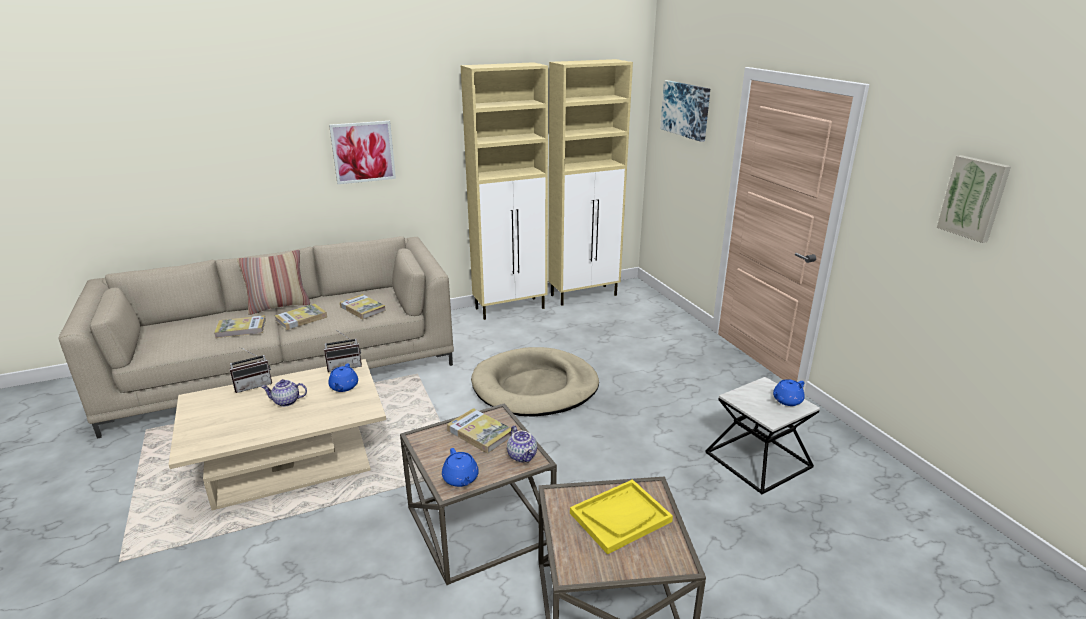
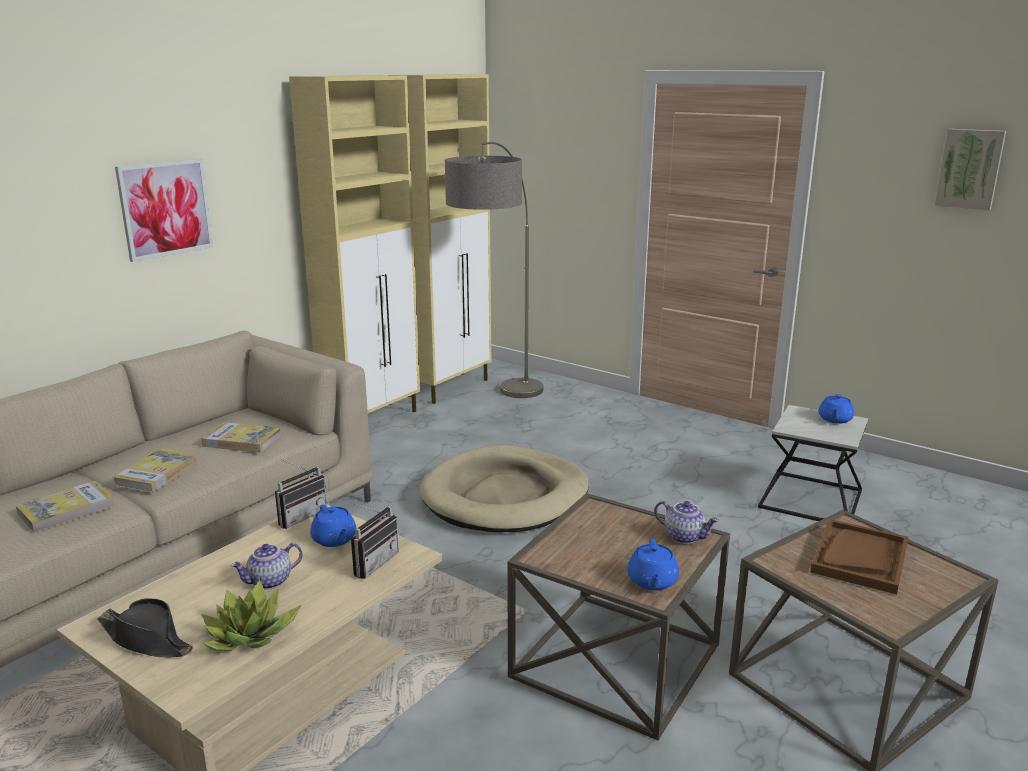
camera: 30 degrees left, 5 degrees down
(203, 415) = (146, 640): none -> black hat
(244, 429) = (251, 635): none -> potted plant
(253, 385) = (182, 578): radio -> radio (371, 562)
(279, 306) = (90, 468): pillow -> none
(460, 479) = (652, 581): blue teapot -> blue teapot turned 60 degrees clockwise
(480, 433) = (604, 530): book -> none
(601, 319) = (498, 408): none -> floor lamp
(620, 517) = (859, 558): yellow tray -> brown tray
(686, 109) = (553, 131): picture -> none

